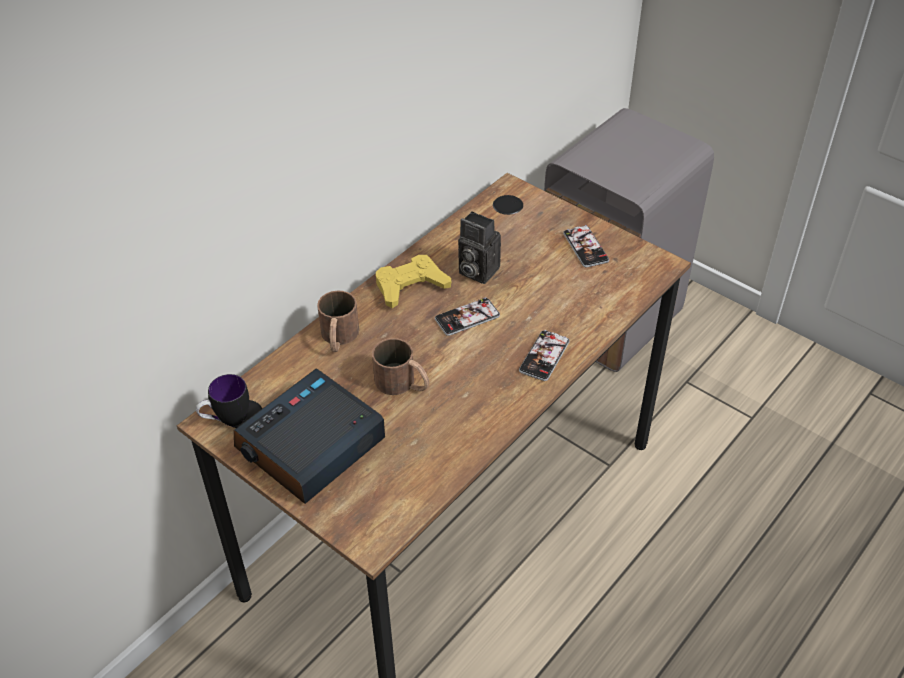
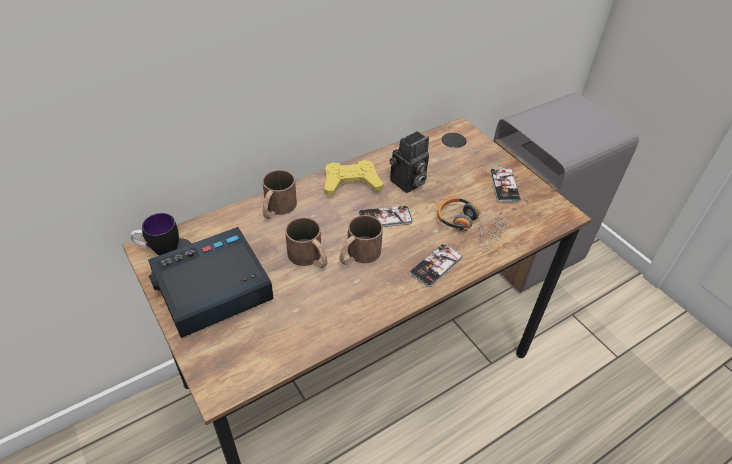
camera: 15 degrees right, 0 degrees up
(455, 367) = (358, 255): none -> brown mug
(476, 271) = (407, 183): camera -> camera turned 90 degrees counterclockwise
(563, 303) = (469, 225): none -> headphones

